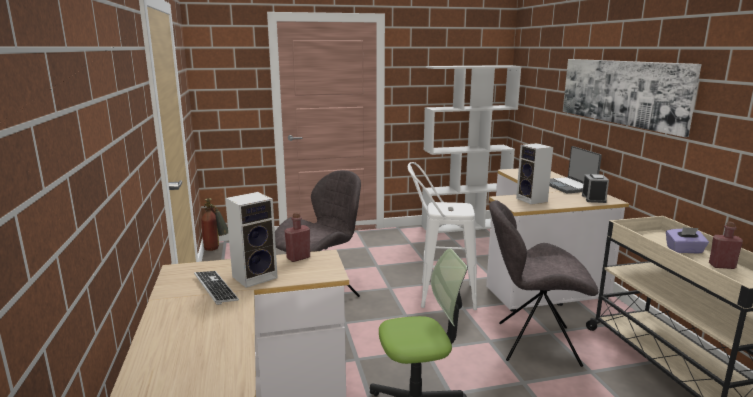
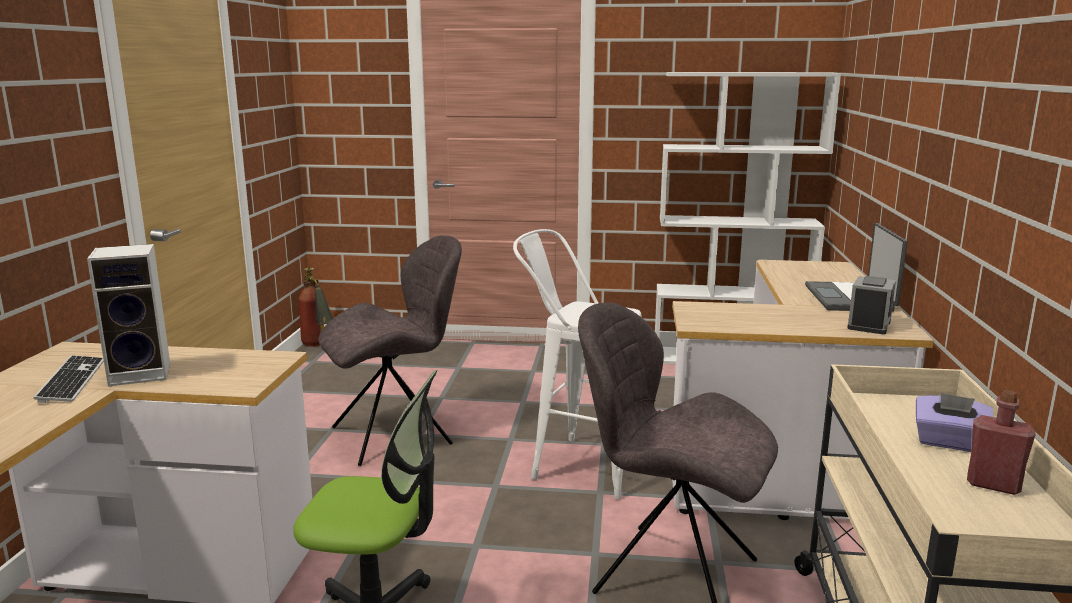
camera: 20 degrees right, 0 degrees up
(298, 258) = (236, 356): red bottle -> none
(533, 200) = (743, 315): speaker -> none
(621, 92) = (944, 117): picture -> none

